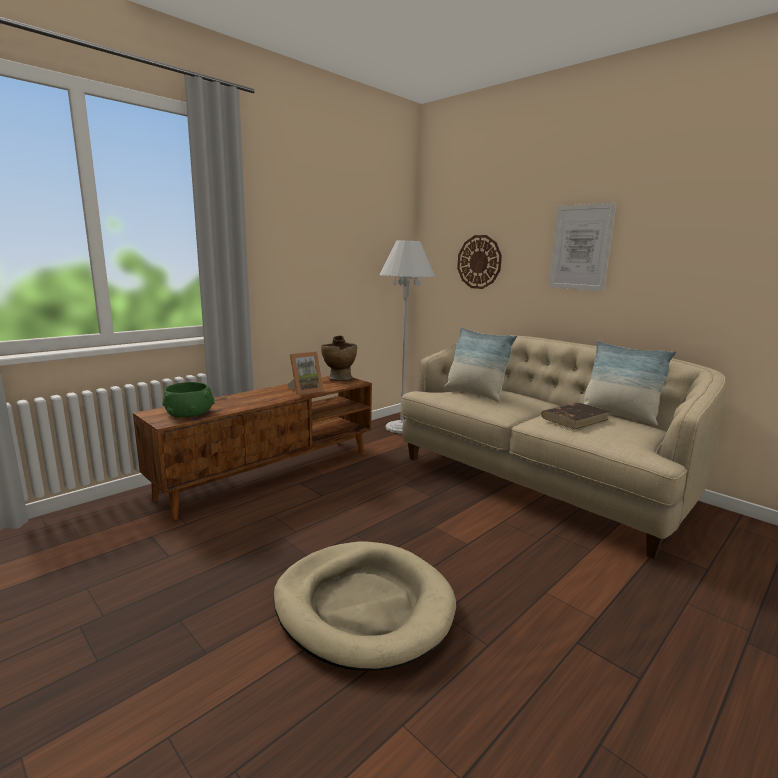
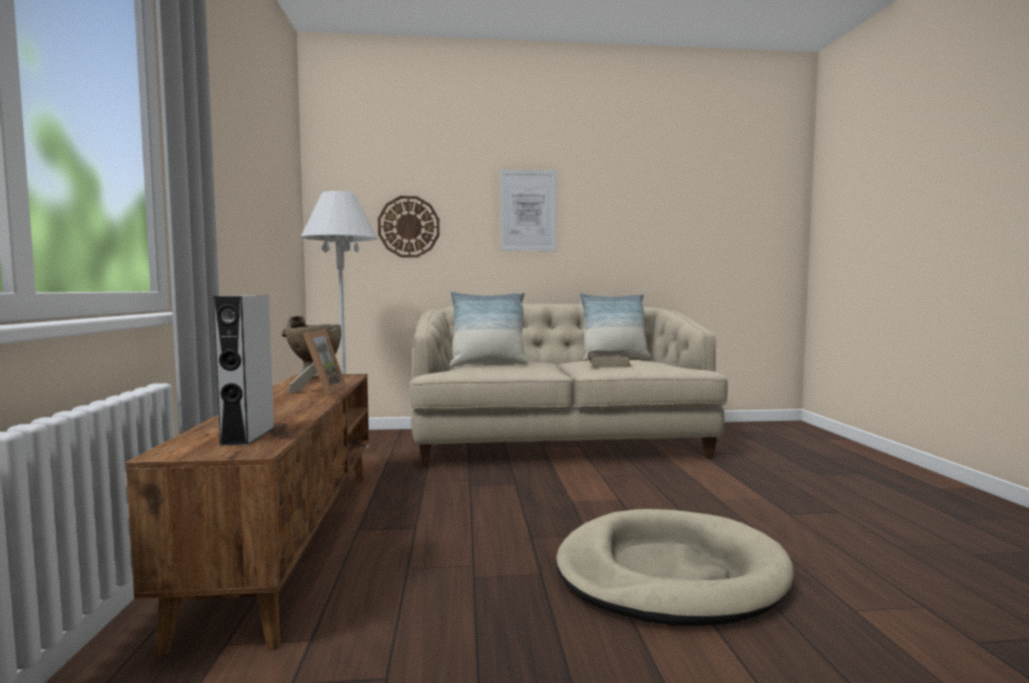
camera: 50 degrees left, 10 degrees down
(190, 413) = (248, 436): green bowl -> grey speaker

